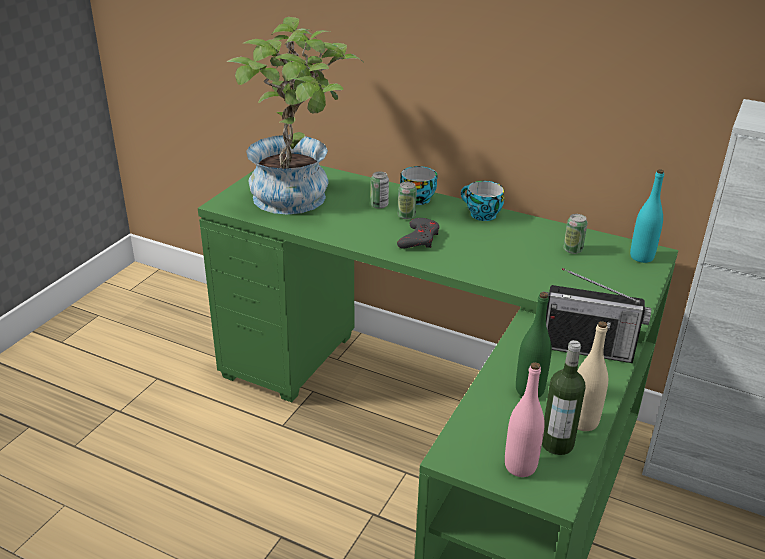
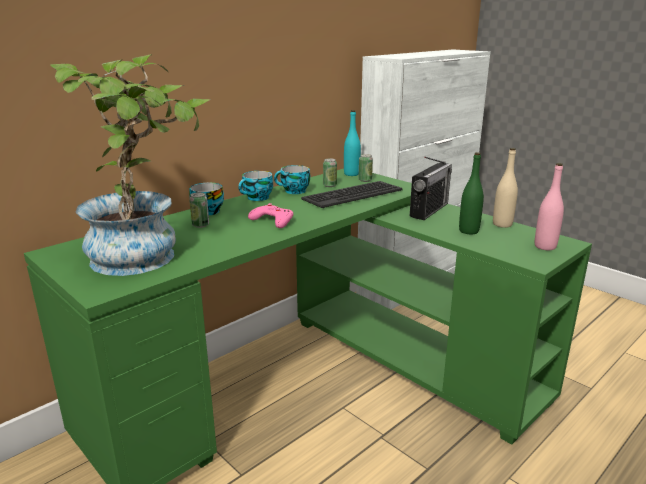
camera: 70 degrees left, 10 degrees down
(406, 216) = (231, 219): can -> can (365, 180)
(419, 238) = (272, 220): grey game controller -> pink game controller
(525, 231) = (294, 191): none -> cup
(550, 271) = (352, 195): none -> keyboard
(557, 443) = (522, 234): bottle -> none

